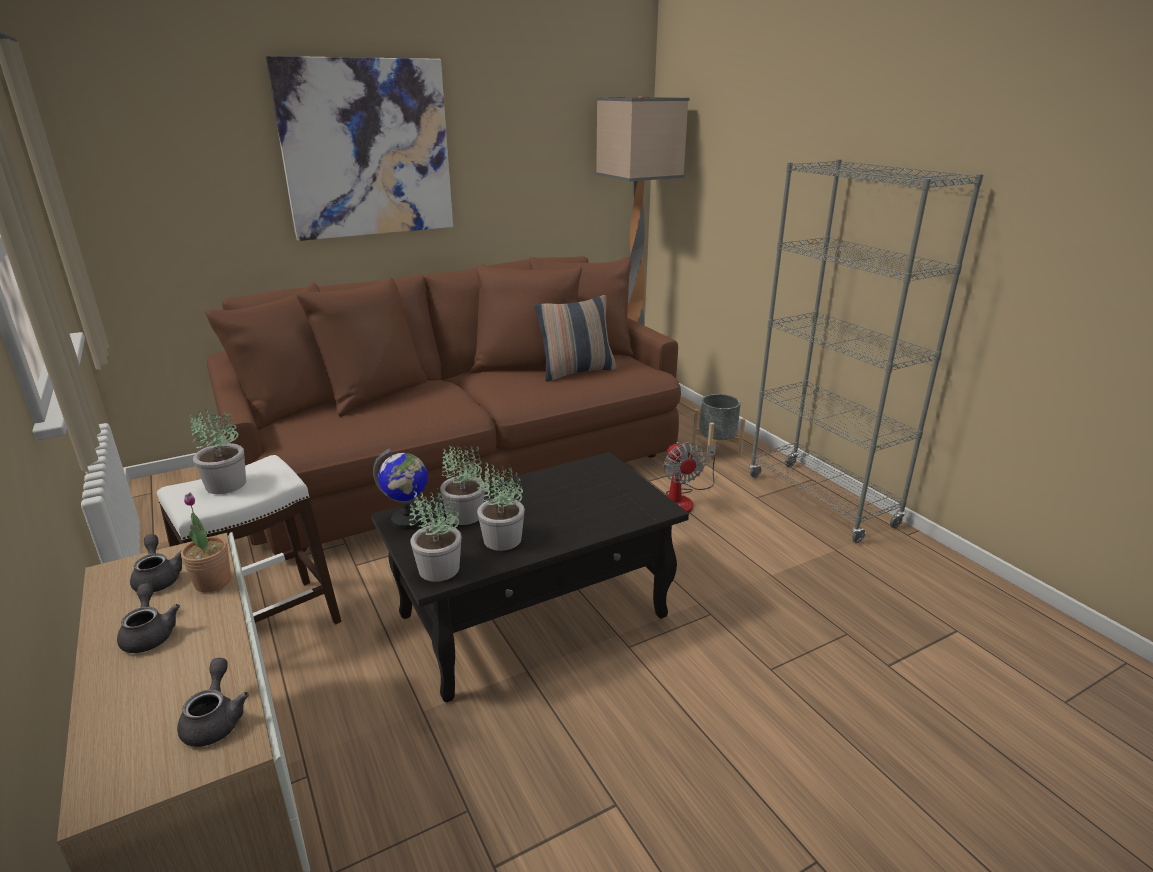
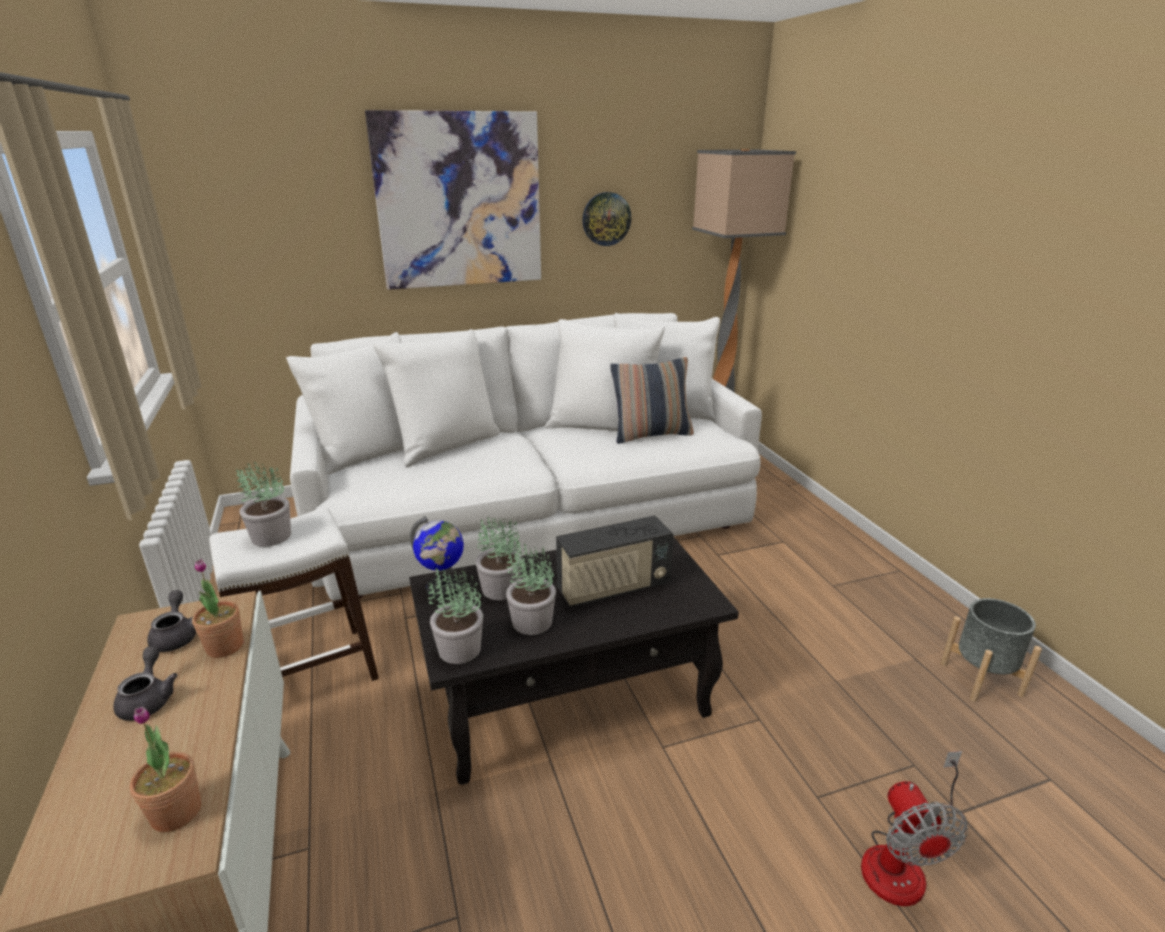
camera: 10 degrees right, 0 degrees up
(216, 719) = (176, 812): grey teapot -> potted plant
(461, 458) = (530, 512): brown sofa -> white sofa
(513, 165) = (606, 219): none -> wall clock
(571, 505) = (613, 588): none -> radio
(682, 500) = (750, 580): fan -> fan (902, 860)
(716, 450) = (796, 526): grey planter -> grey planter (980, 678)
(821, 501) = (906, 597): grey bookcase -> none

